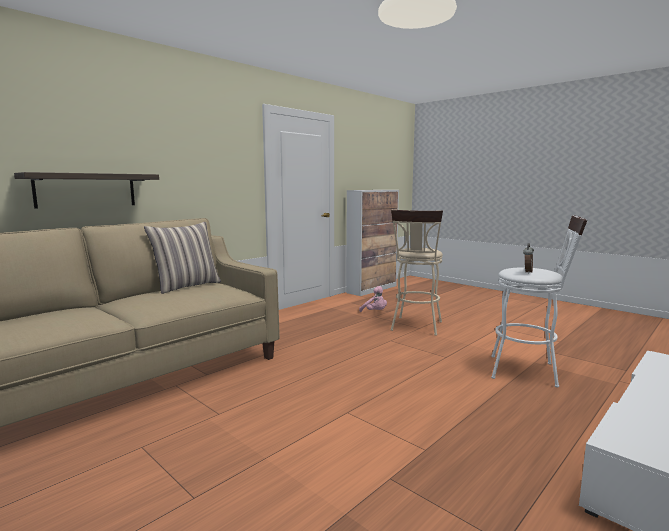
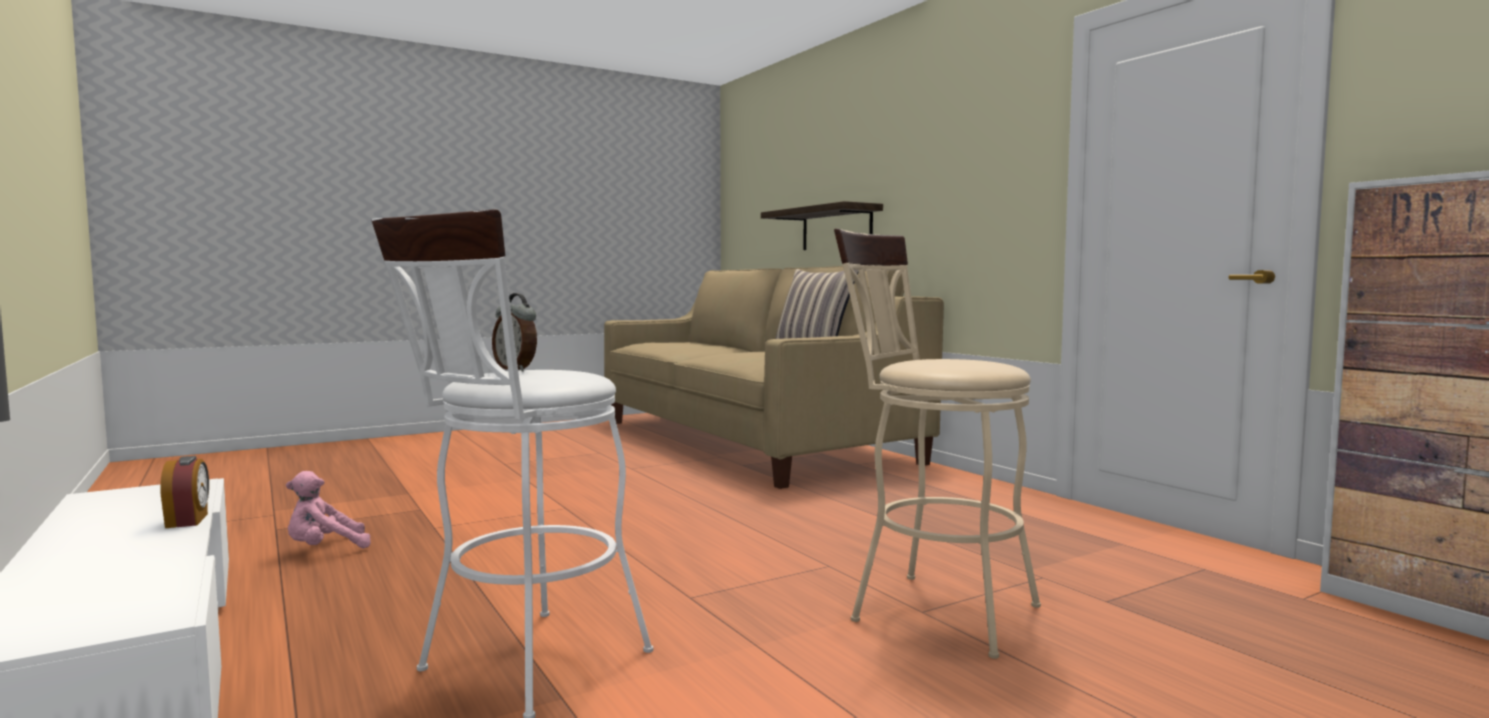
camera: 105 degrees right, 5 degrees down
(375, 312) = (1093, 583): pink plush toy -> pink plush toy (325, 549)
(634, 400) = (188, 521): none -> alarm clock

